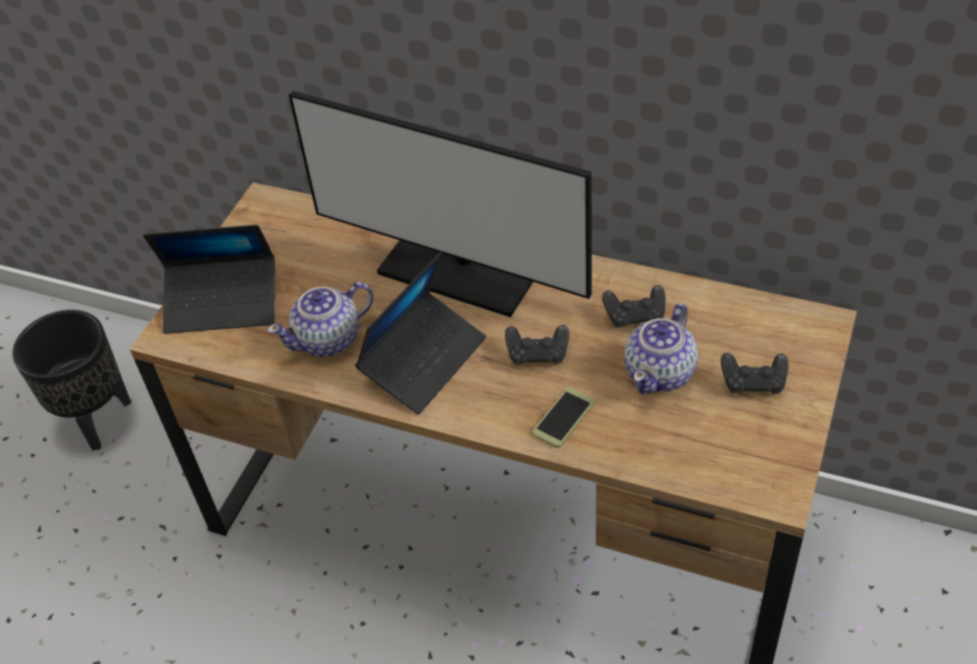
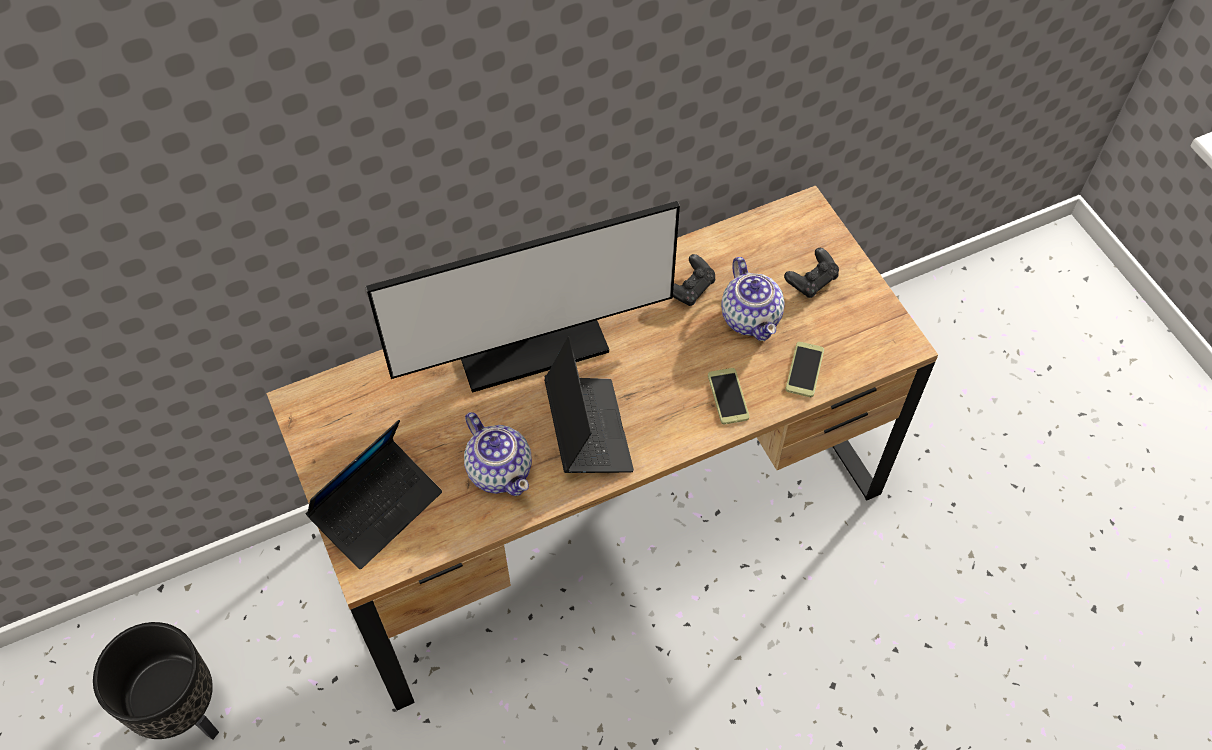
camera: 50 degrees left, 10 degrees up
(329, 339) = (500, 470): teapot -> teapot turned 45 degrees counterclockwise
(538, 354) = (659, 365): black game controller -> none
(656, 447) = (804, 370): none -> phone

